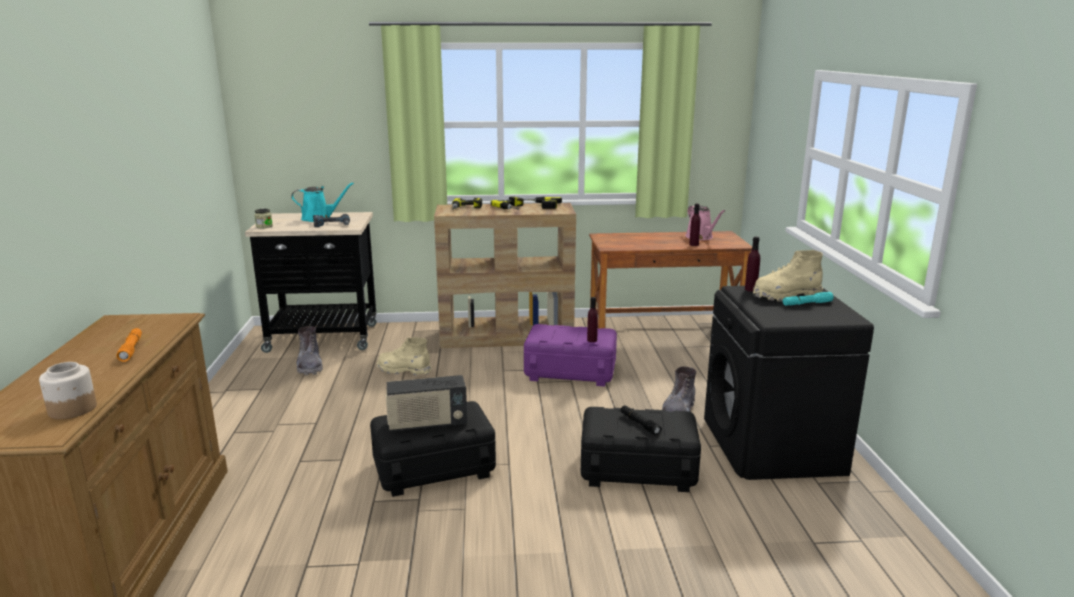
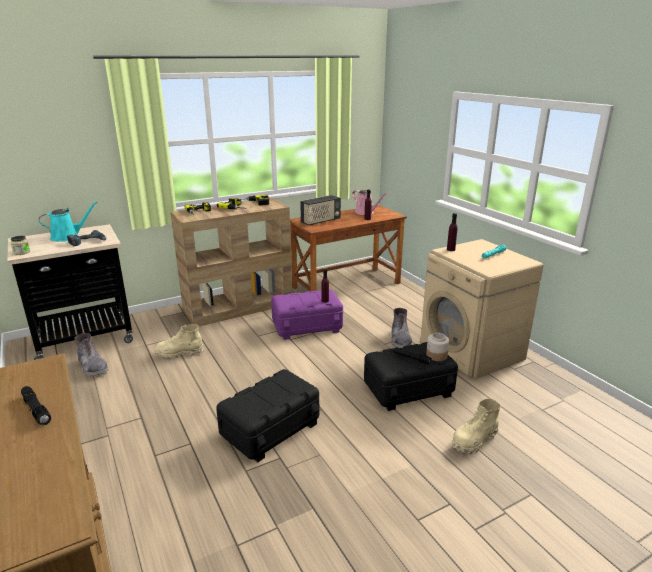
camera: 25 degrees left, 5 degrees up
(72, 409) = (52, 493): jar -> jar (436, 356)
(131, 349) = (36, 409): orange flashlight -> black flashlight
(427, 424) = (267, 397): radio -> radio (320, 221)
(770, 446) = (470, 351): black washing machine -> beige washing machine
(786, 295) = (475, 251): beige boot -> beige boot (474, 440)

